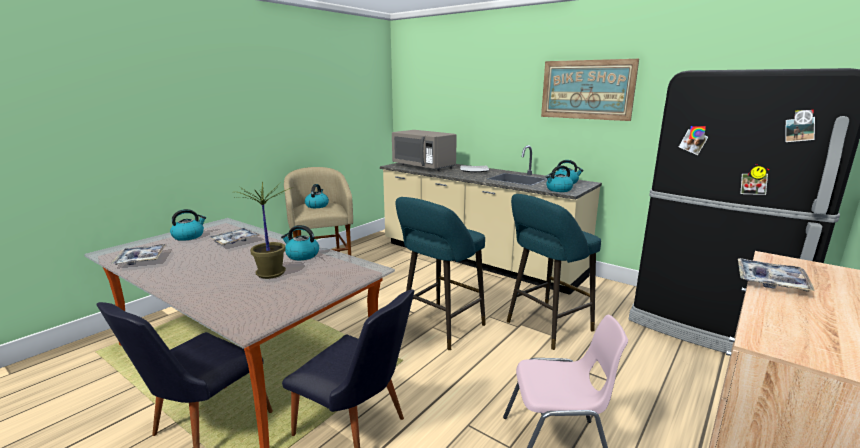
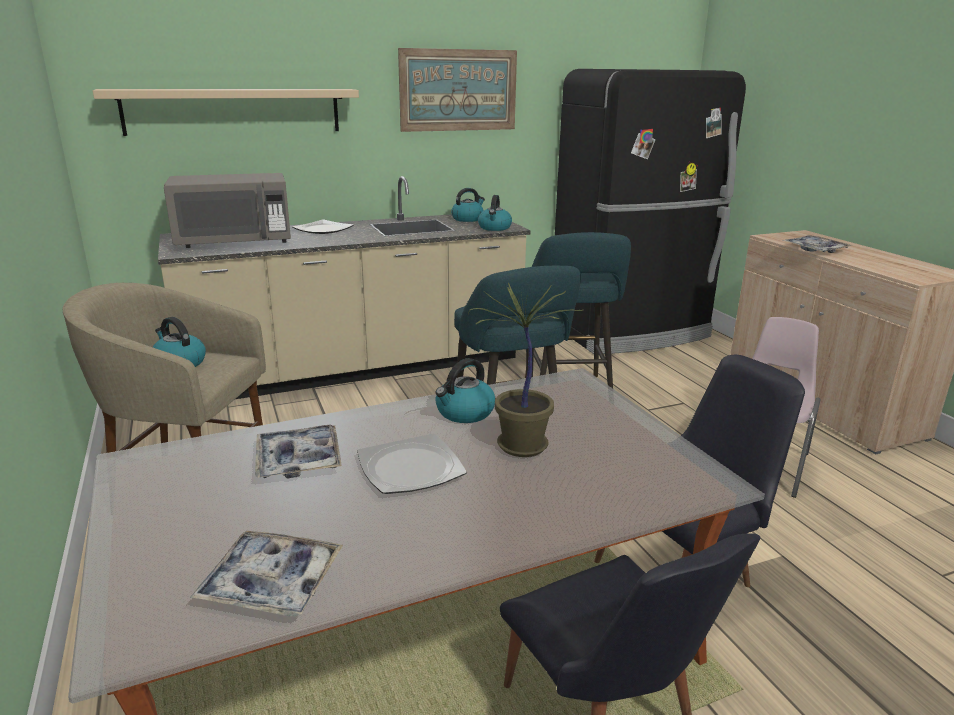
camera: 60 degrees left, 5 degrees up
(189, 236) = (177, 511): kettle -> none
(236, 258) = (409, 468): none -> plate
(454, 99) = (233, 111): none -> beige shelf

